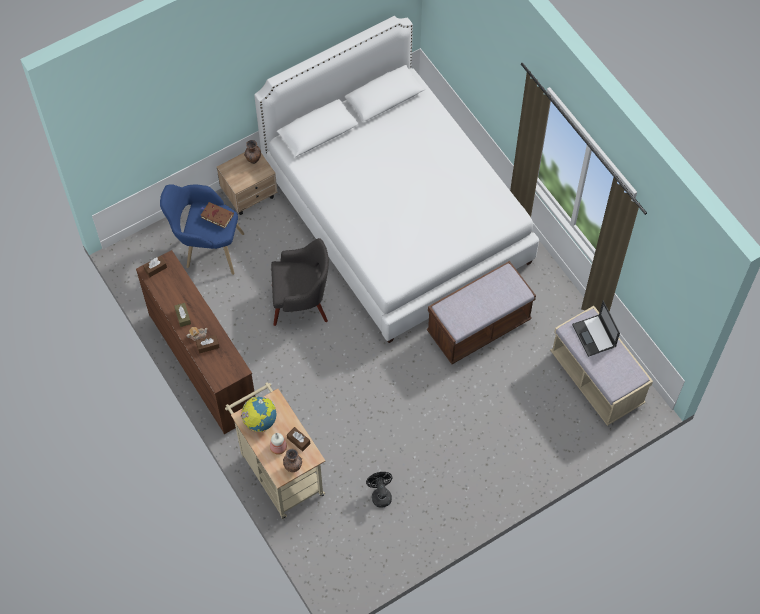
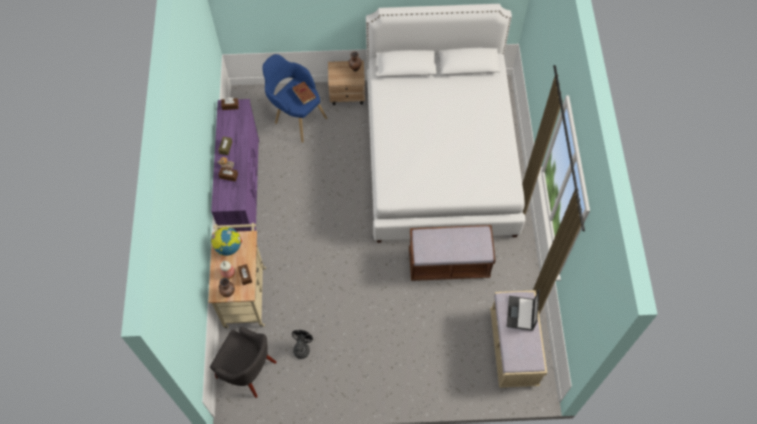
camera: 30 degrees right, 0 degrees up
(203, 363) = (243, 192): brown dresser -> purple dresser
(301, 302) = (335, 184): grey armchair -> grey armchair (247, 370)

